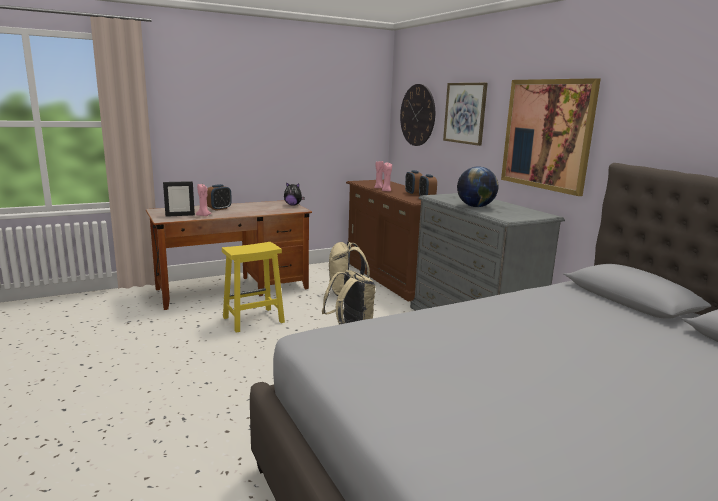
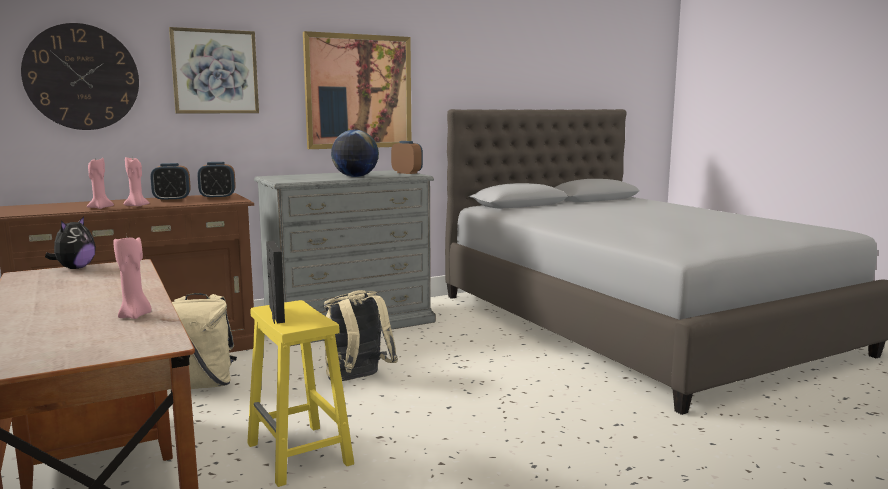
camera: 90 degrees left, 5 degrees down
(180, 215) = (111, 336): picture frame -> picture frame (275, 314)
(219, 209) = (57, 311): alarm clock -> alarm clock (407, 173)

